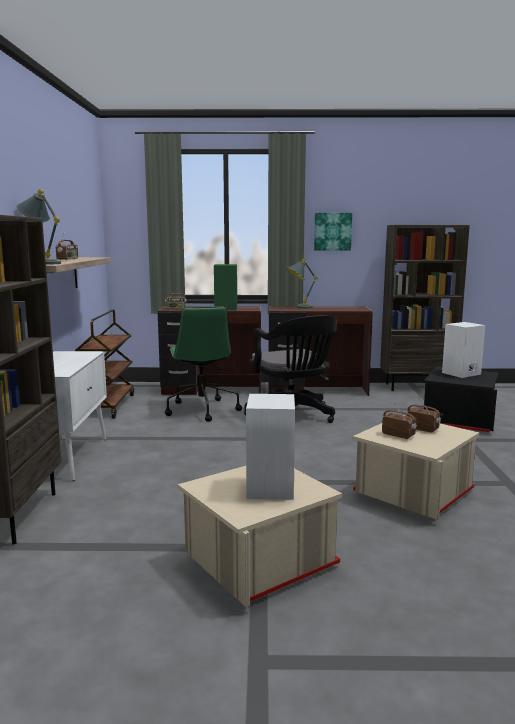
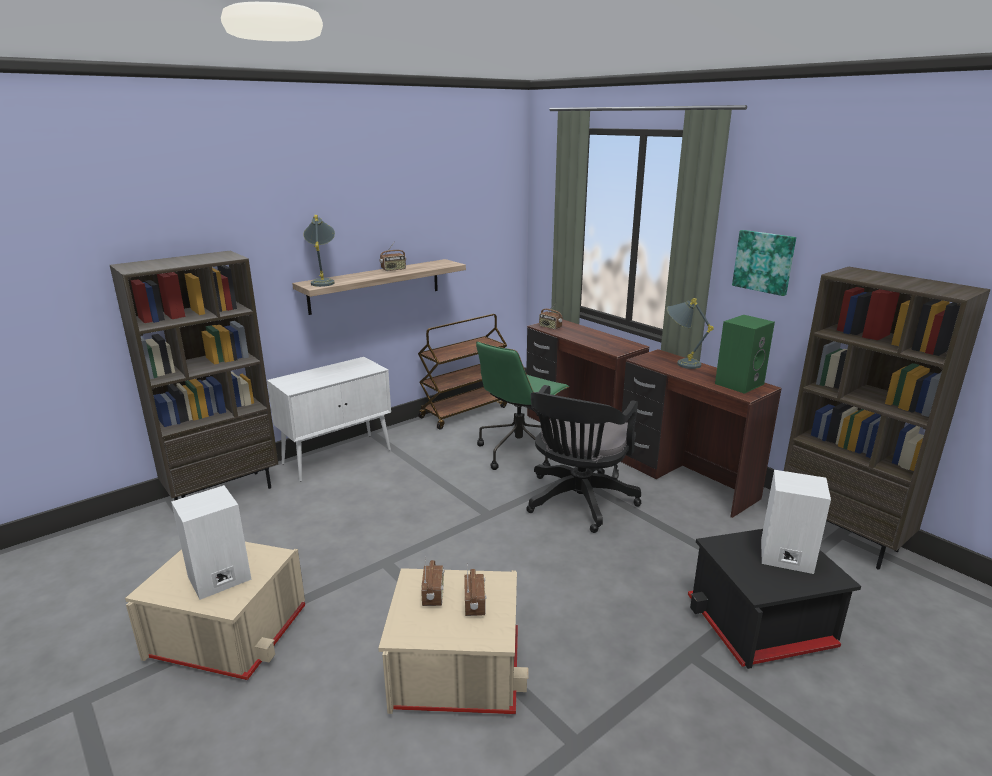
camera: 50 degrees right, 10 degrees up
(225, 308) = (596, 340): green speaker -> green speaker (739, 383)

